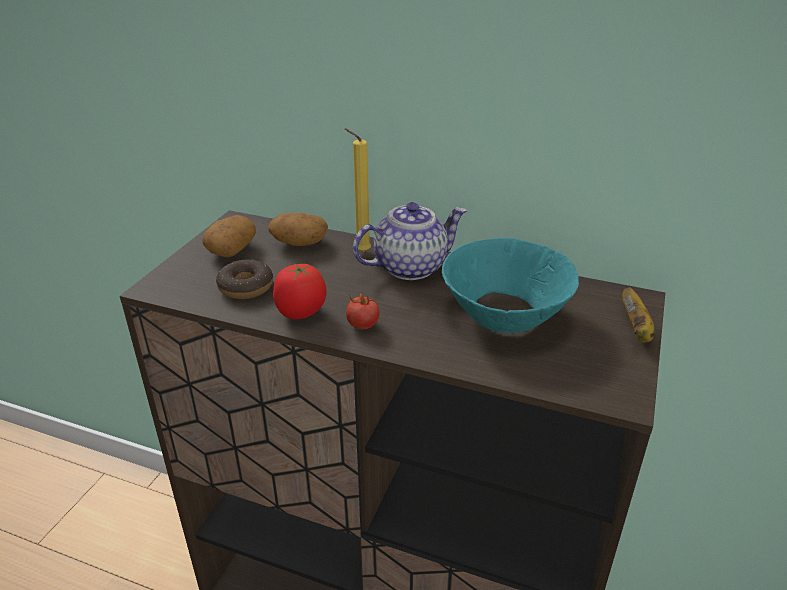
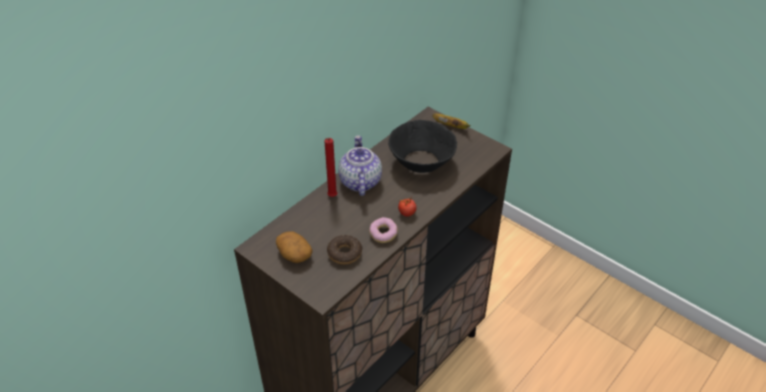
camera: 70 degrees left, 10 degrees up
(299, 243) = (304, 221): potato -> none
(300, 312) = (383, 234): tomato -> donut
(360, 252) = (331, 197): yellow candle -> red candle
(504, 315) = (421, 162): turquoise bowl -> black bowl

